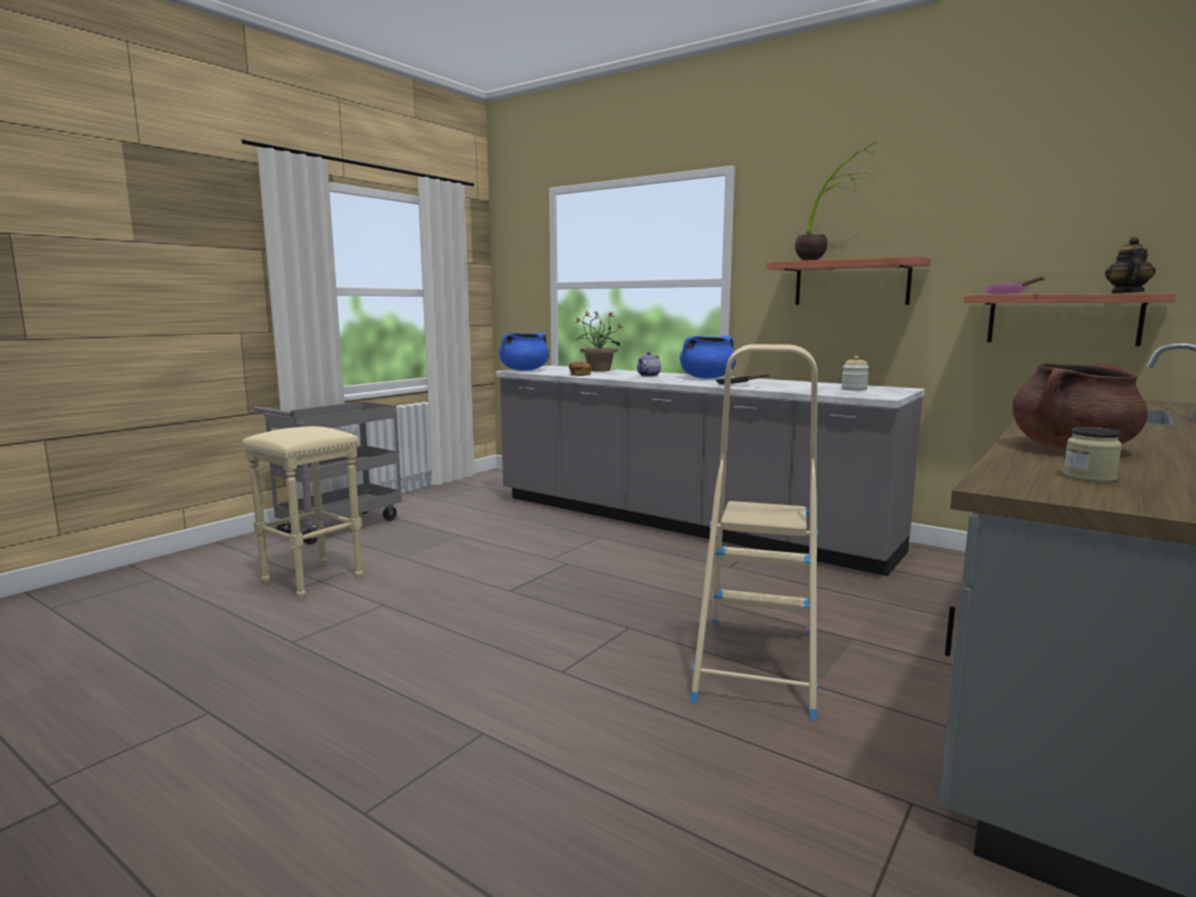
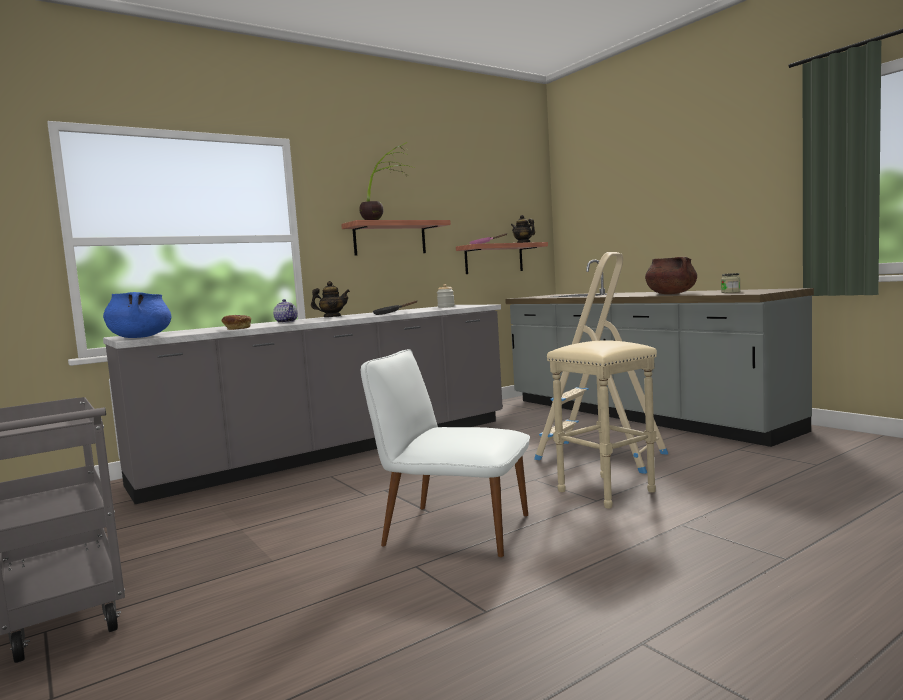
camera: 70 degrees left, 5 degrees down
(315, 579) = (288, 613): beige stool -> beige stool (605, 490)
(463, 609) = (457, 529): none -> white chair
(598, 370) = (202, 329): potted plant -> none
(707, 378) = (332, 317): blue cooking pot -> teapot

